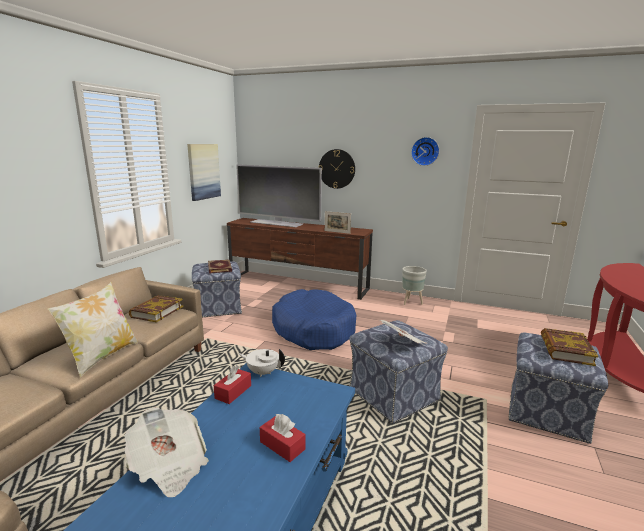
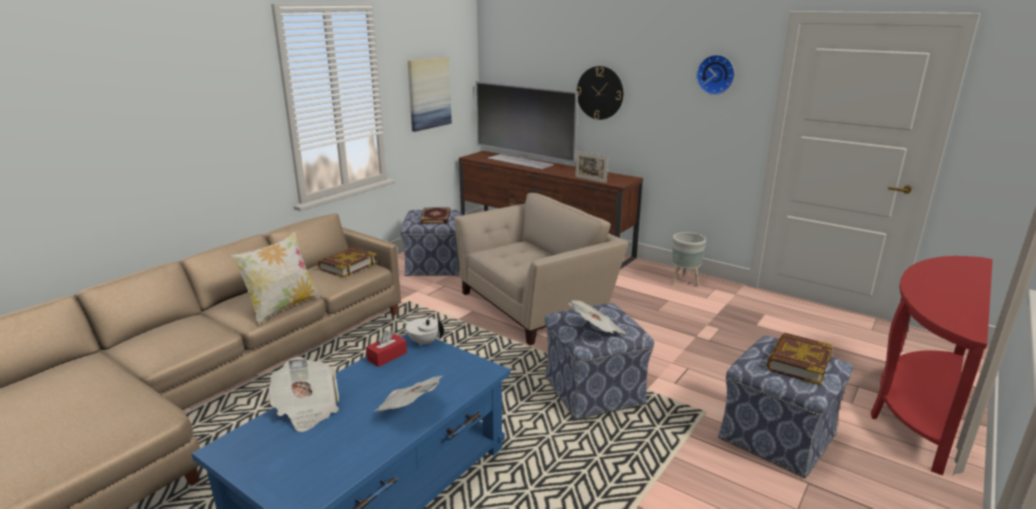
camera: 15 degrees right, 5 degrees up
(282, 445) = (409, 409): red tissue box -> newspaper
(313, 330) = (536, 304): blue dog bed -> beige armchair

